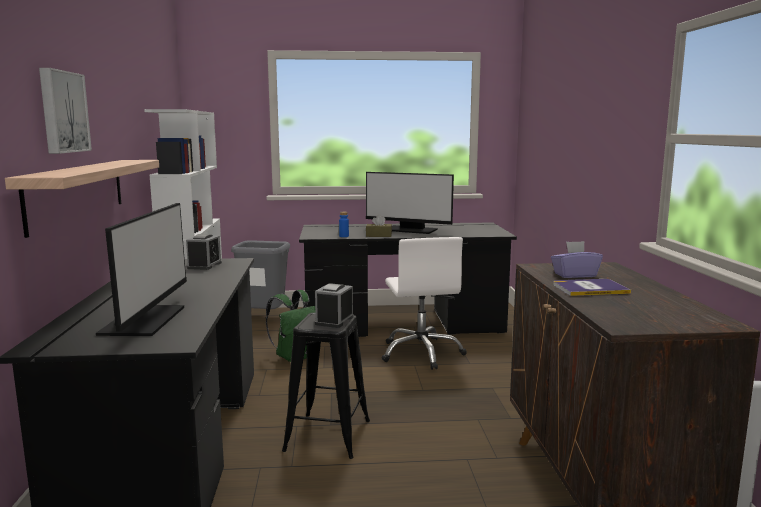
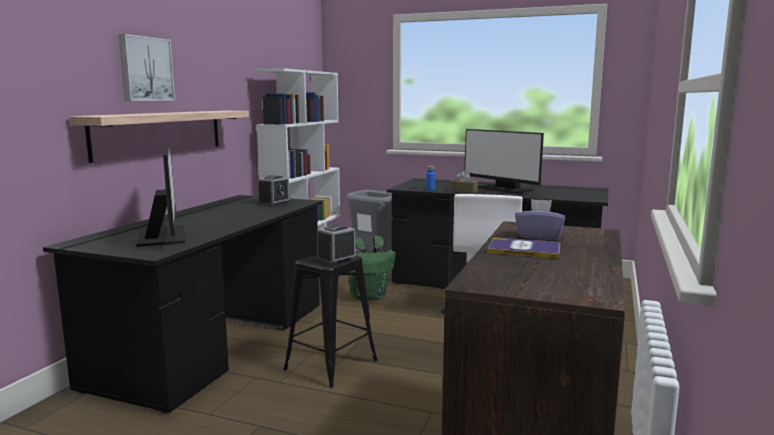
camera: 25 degrees right, 0 degrees up
(145, 320) = (164, 236): monitor -> monitor turned 45 degrees counterclockwise

